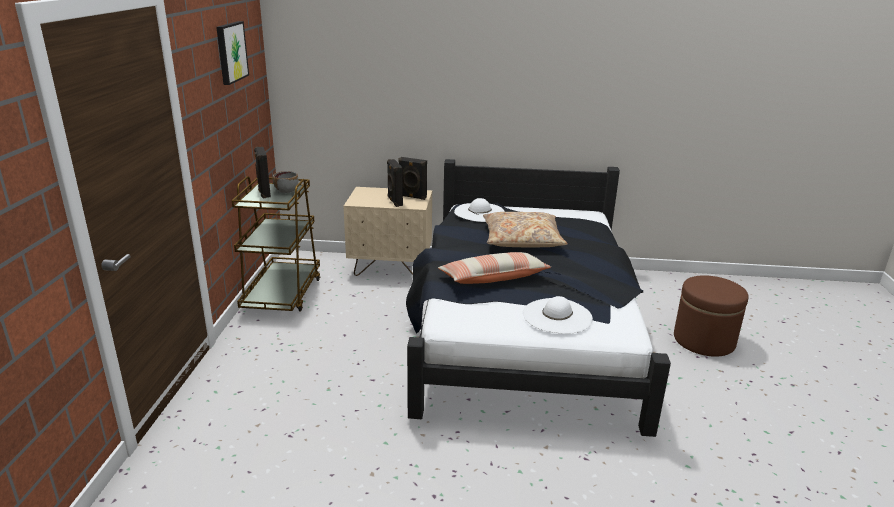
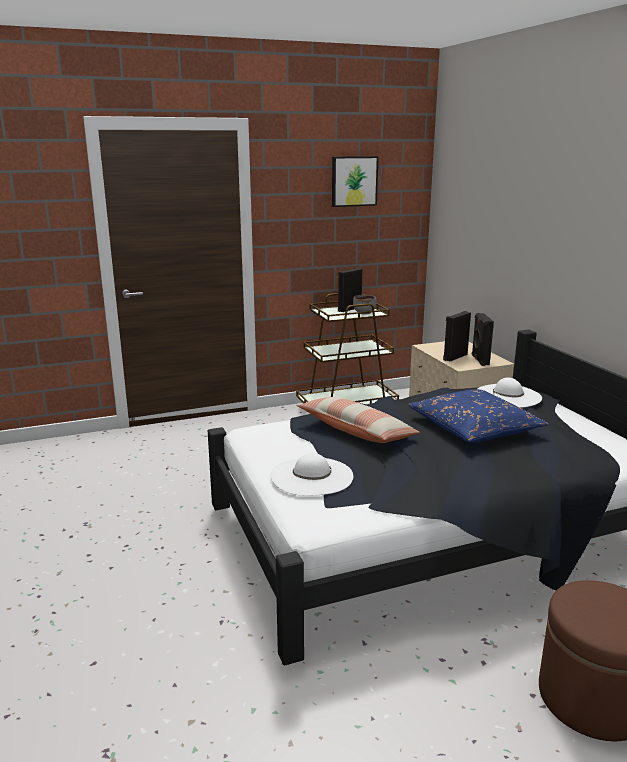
camera: 65 degrees right, 5 degrees down
(522, 240) = (474, 428): beige pillow -> blue pillow

